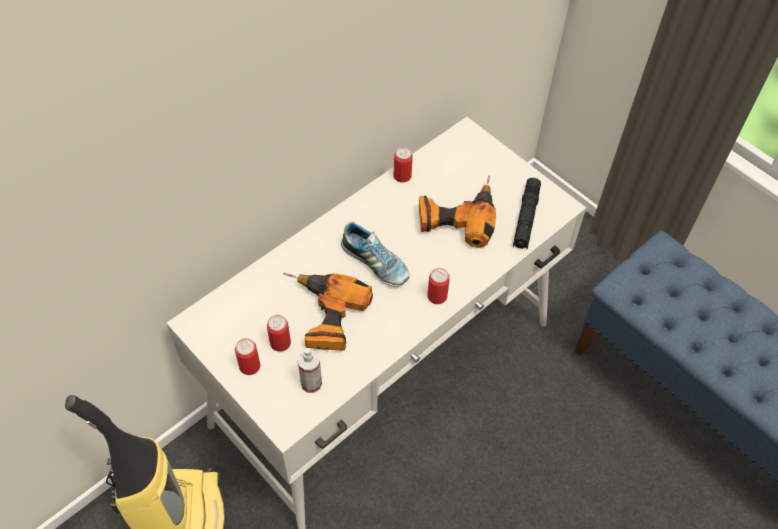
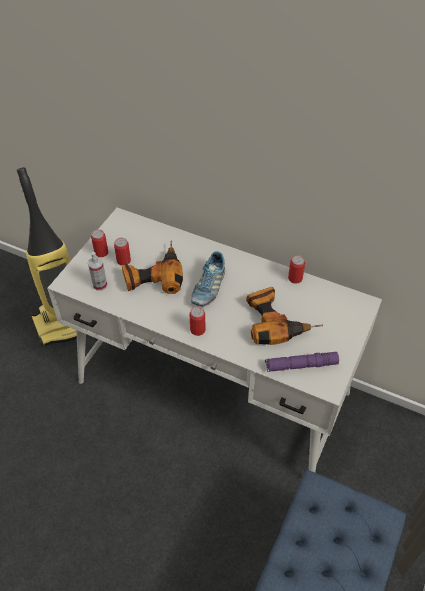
camera: 70 degrees right, 5 degrees down
(526, 218) = (301, 365): black flashlight -> purple flashlight

